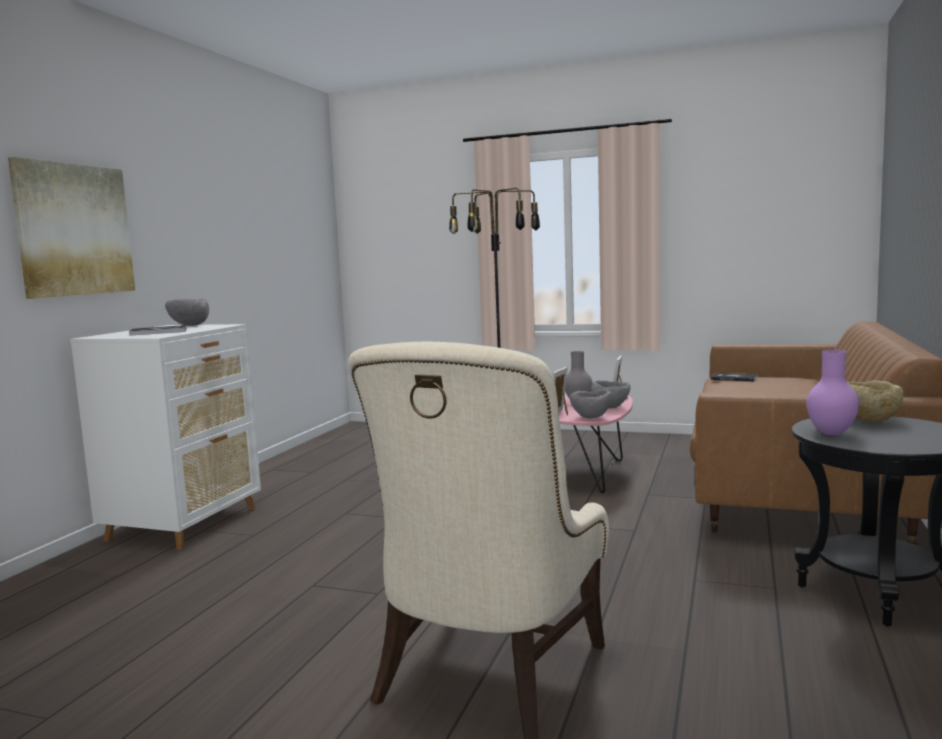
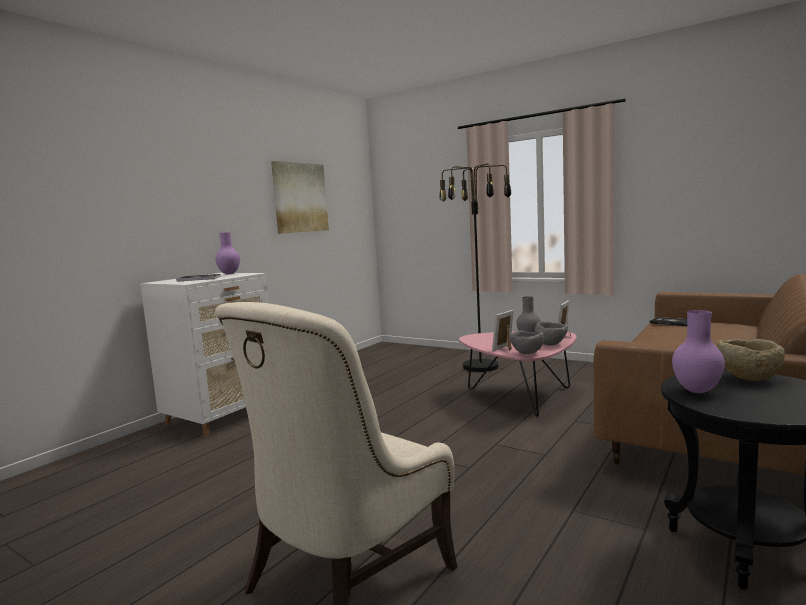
camera: 15 degrees right, 0 degrees up
(74, 230) = (146, 207): picture -> picture (300, 197)
(189, 326) = (229, 274): grey bowl -> purple vase

